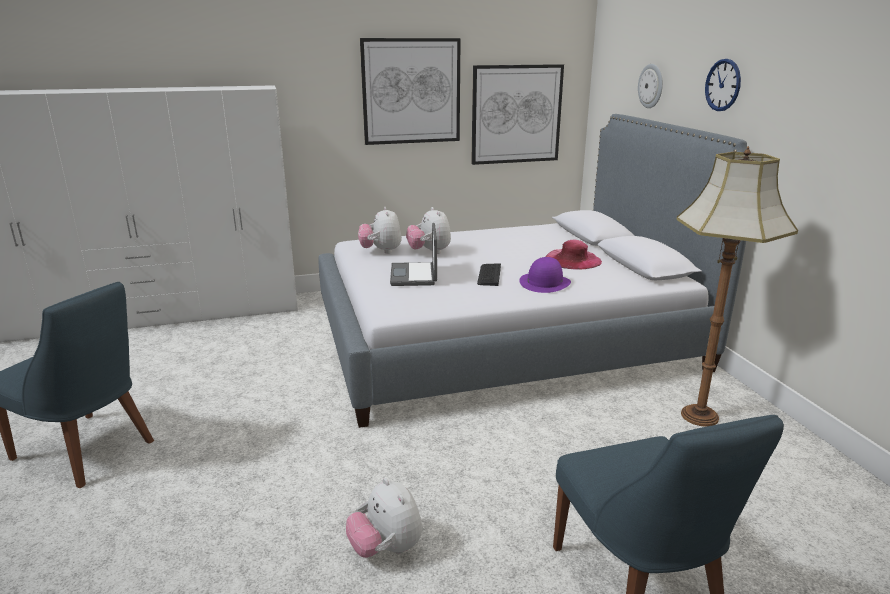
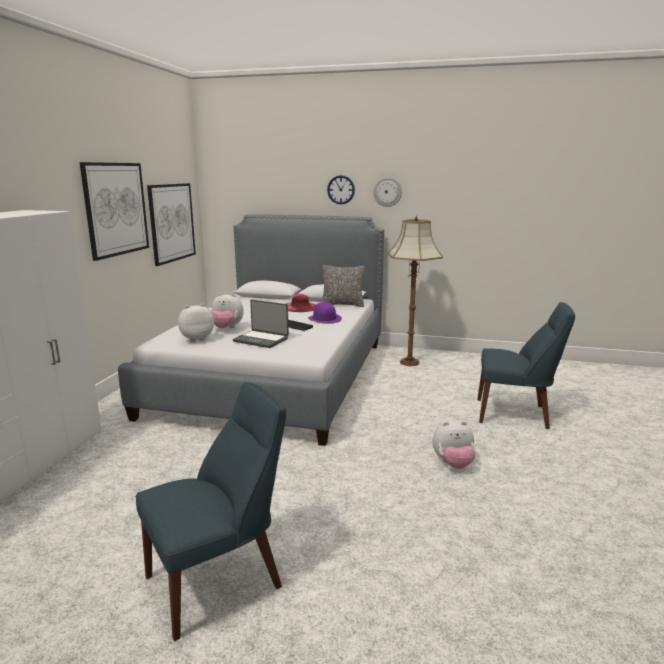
camera: 60 degrees left, 5 degrees down
(381, 251) = (196, 339): plush toy -> plush toy turned 135 degrees clockwise
(630, 276) = (342, 305): none -> pillow
(651, 86) = (274, 194): wall clock -> wall clock (387, 192)

